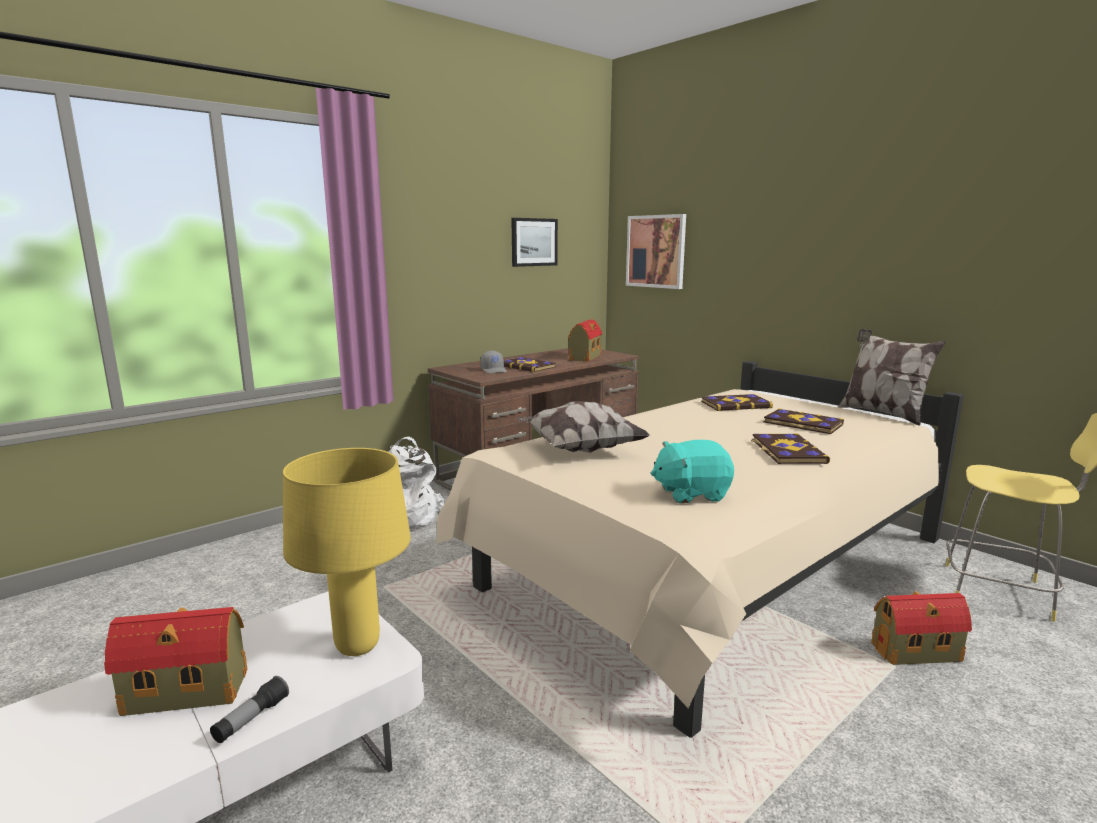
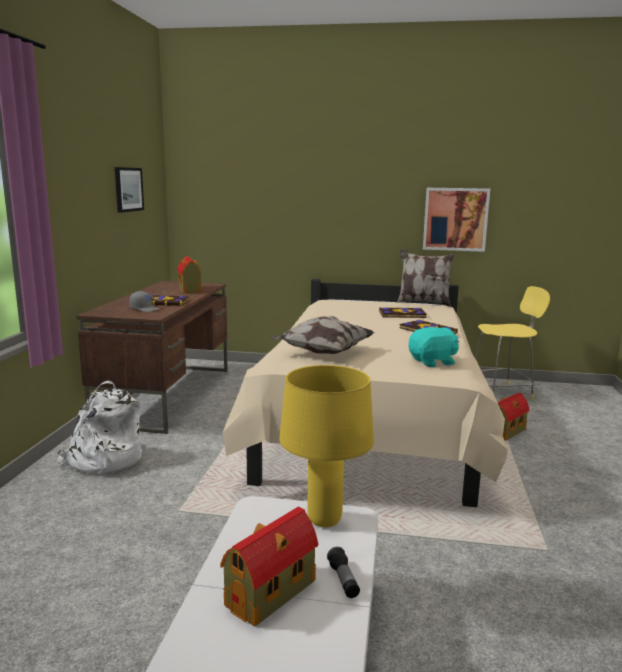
camera: 40 degrees left, 0 degrees up
(656, 251) = (220, 196): picture -> picture (455, 219)
(691, 494) = (433, 362): turquoise plush toy -> turquoise plush toy turned 150 degrees counterclockwise
(735, 404) = (344, 309): book -> none

